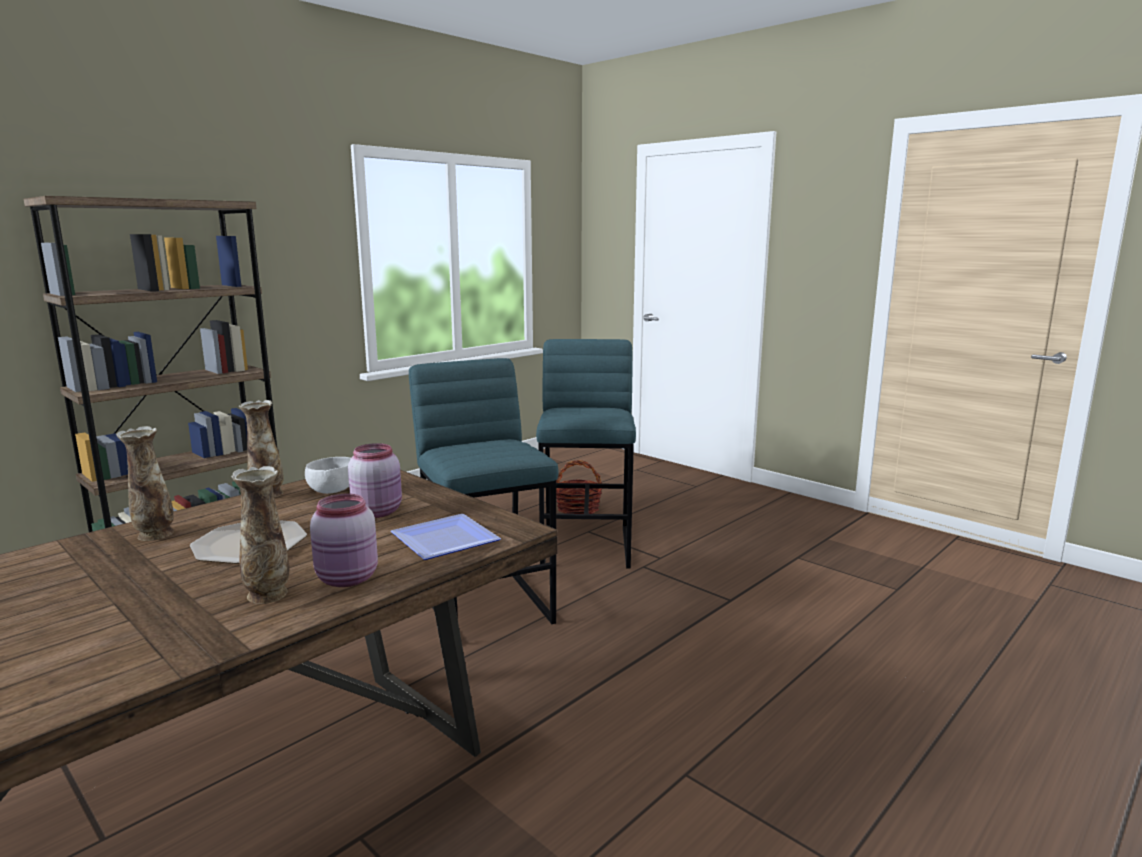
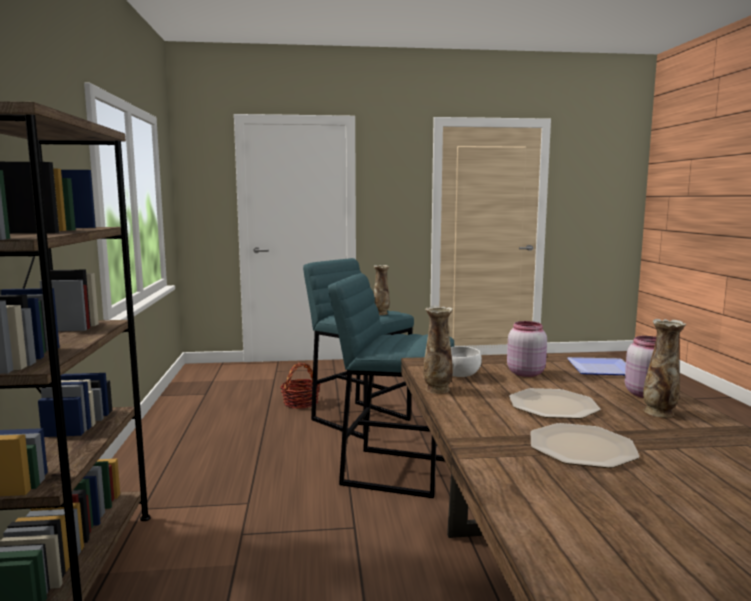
camera: 50 degrees left, 5 degrees down
(105, 578) = (582, 448): none -> plate
(154, 535) = (493, 427): vase -> vase (381, 313)

